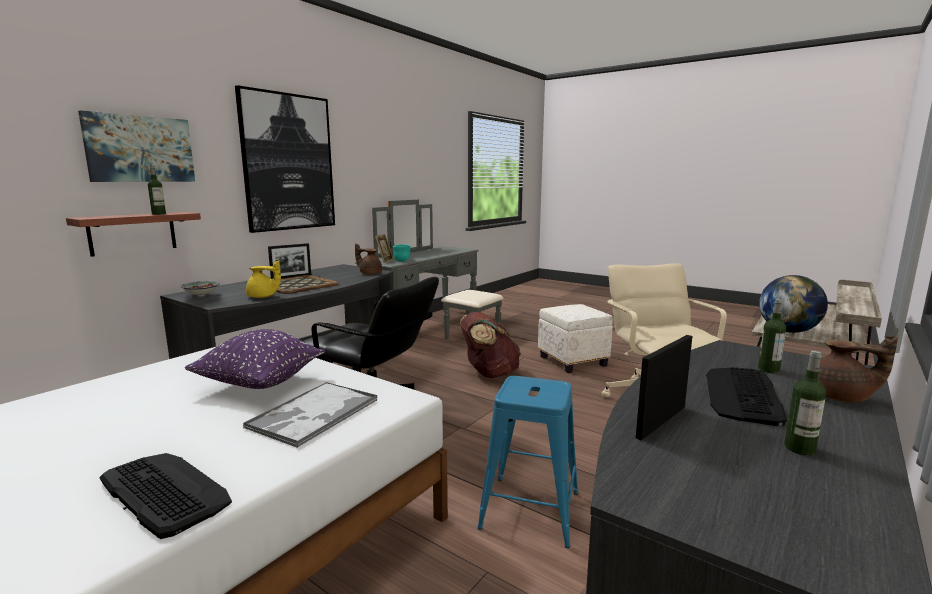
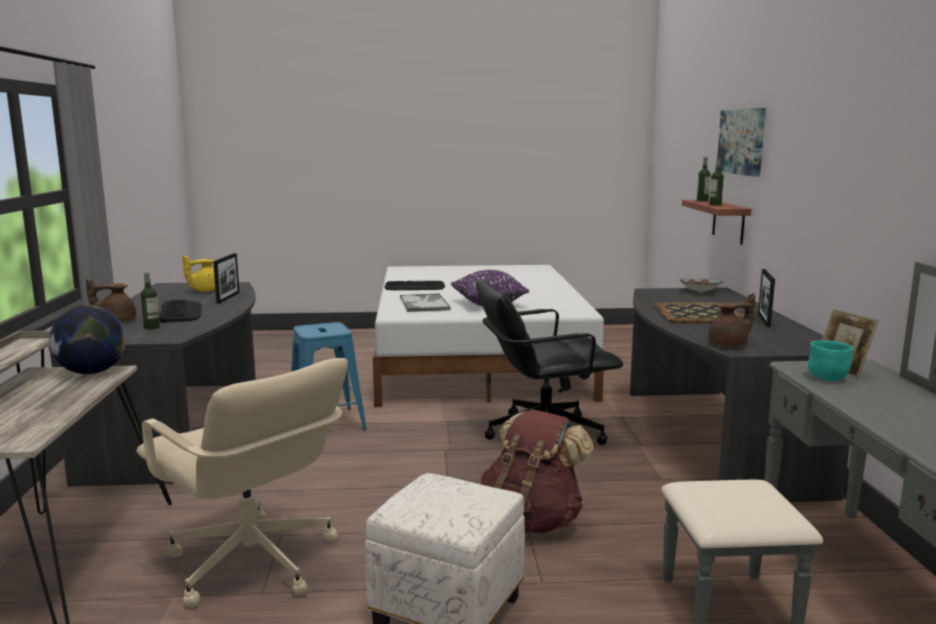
camera: 140 degrees right, 0 degrees up
(263, 297) = (655, 300): yellow teapot -> yellow teapot (205, 291)
(288, 162) = (830, 156): picture -> none
(799, 448) = (163, 301): bottle -> bottle (702, 201)

